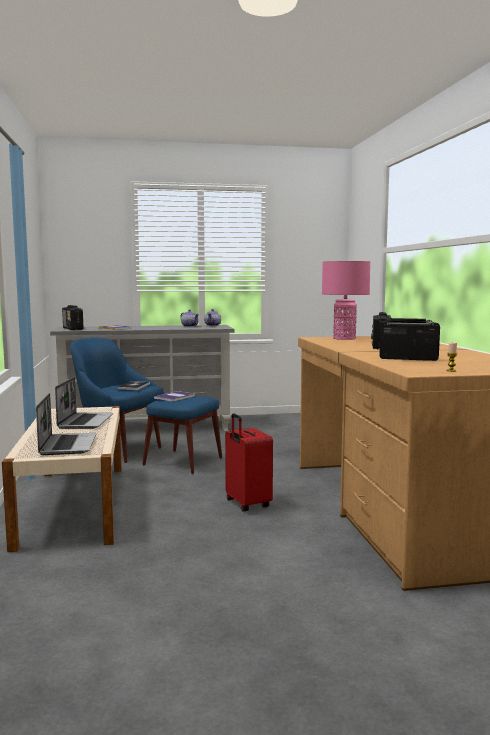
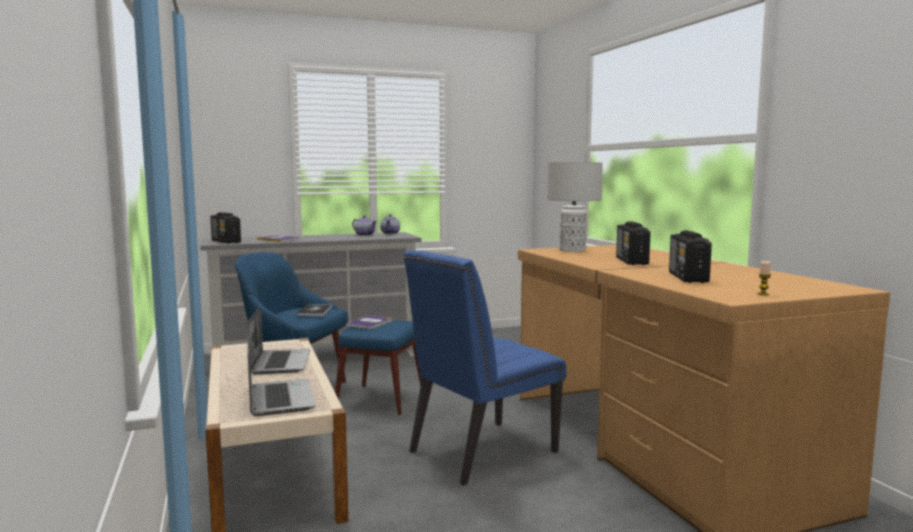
camera: 10 degrees left, 0 degrees up
(246, 504) = (483, 451): red suitcase -> blue chair
(343, 338) = (572, 250): pink table lamp -> white table lamp
(407, 359) = (688, 278): radio -> radio turned 90 degrees counterclockwise

